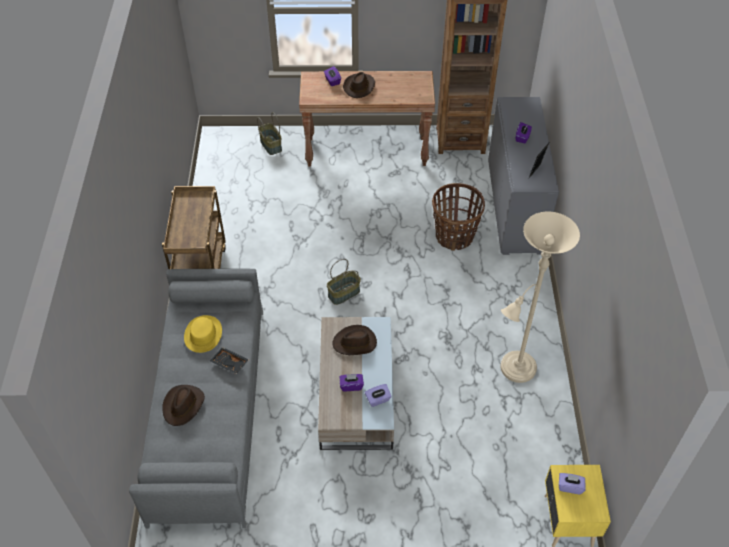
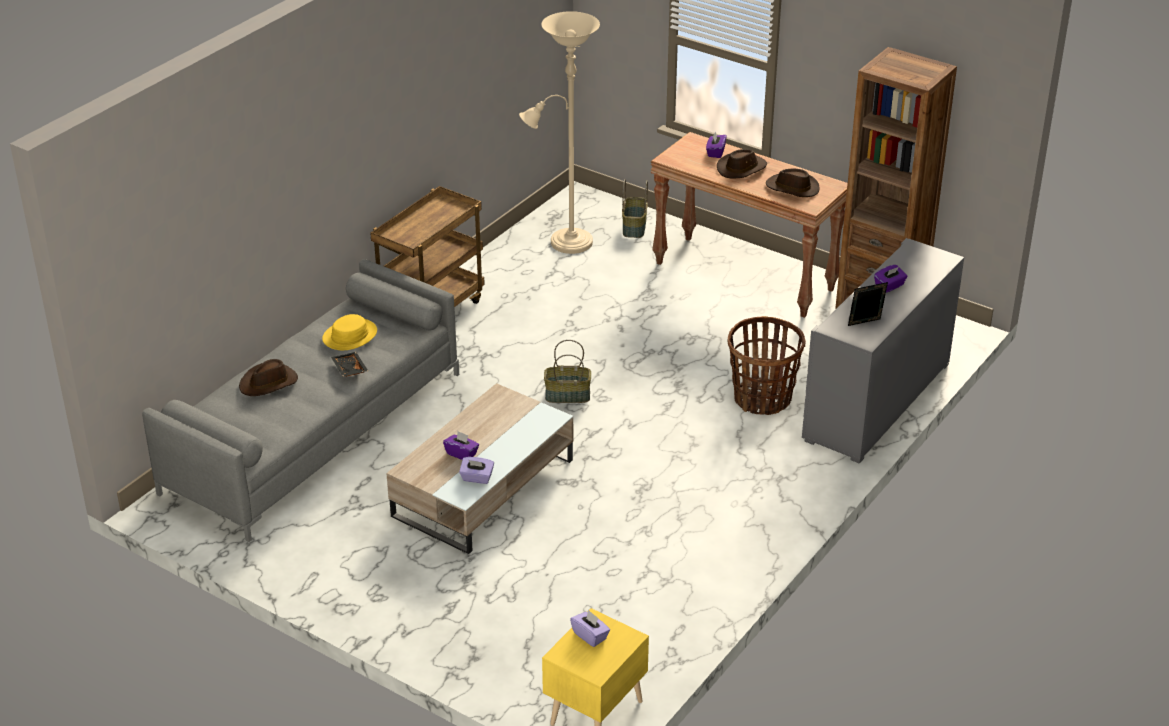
camera: 35 degrees right, 15 degrees down
(355, 343) = (507, 420): brown hat -> brown hat (792, 188)
(515, 370) = (691, 553): beige floor lamp -> beige floor lamp (565, 243)

